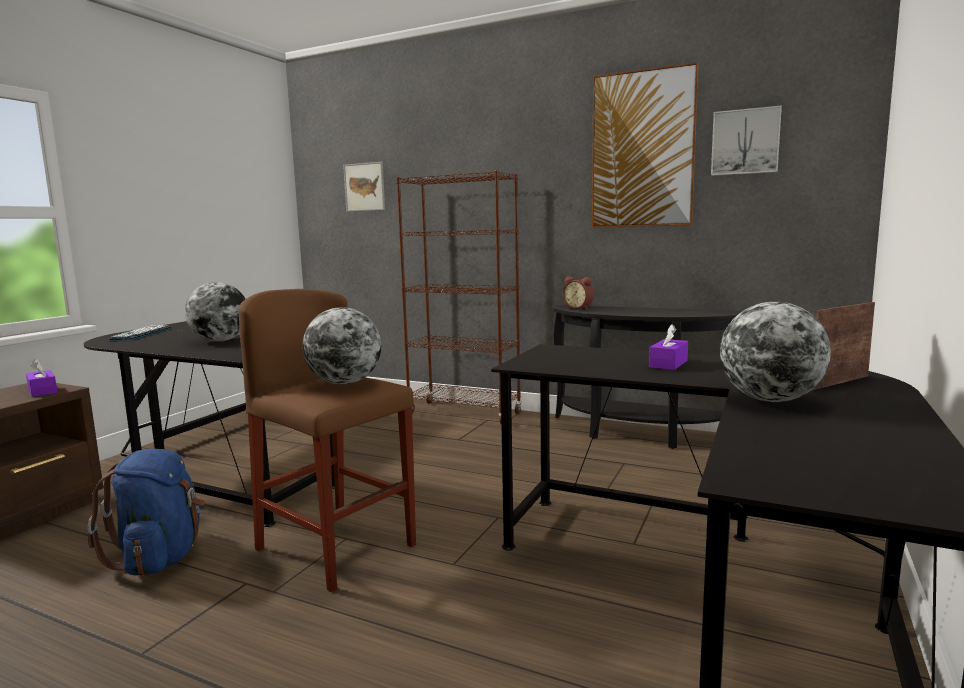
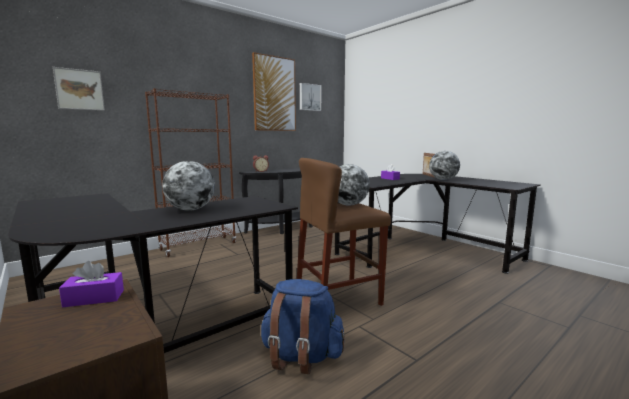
camera: 65 degrees left, 0 degrees up
(141, 334) = (62, 226): keyboard -> none

